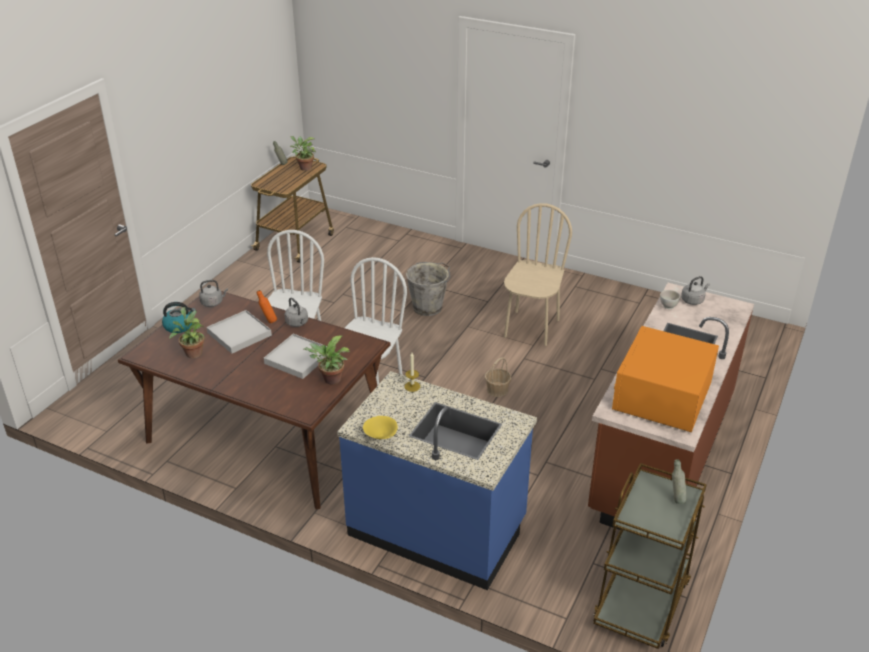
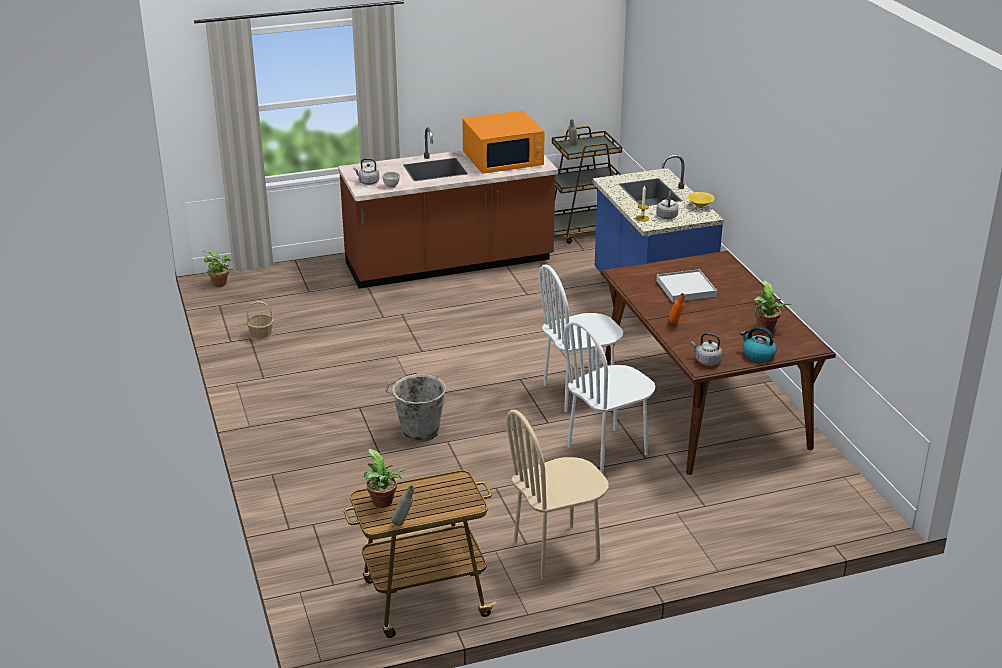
camera: 135 degrees left, 5 degrees down
(239, 334) = (712, 325): white tray -> none
(297, 323) = (653, 311): grey kettle -> grey kettle (667, 216)
(330, 380) = (680, 266): potted plant -> potted plant (221, 284)
(497, 390) = (482, 343): basket -> basket (261, 335)
(531, 328) = (371, 367): beige chair -> beige chair (556, 551)

